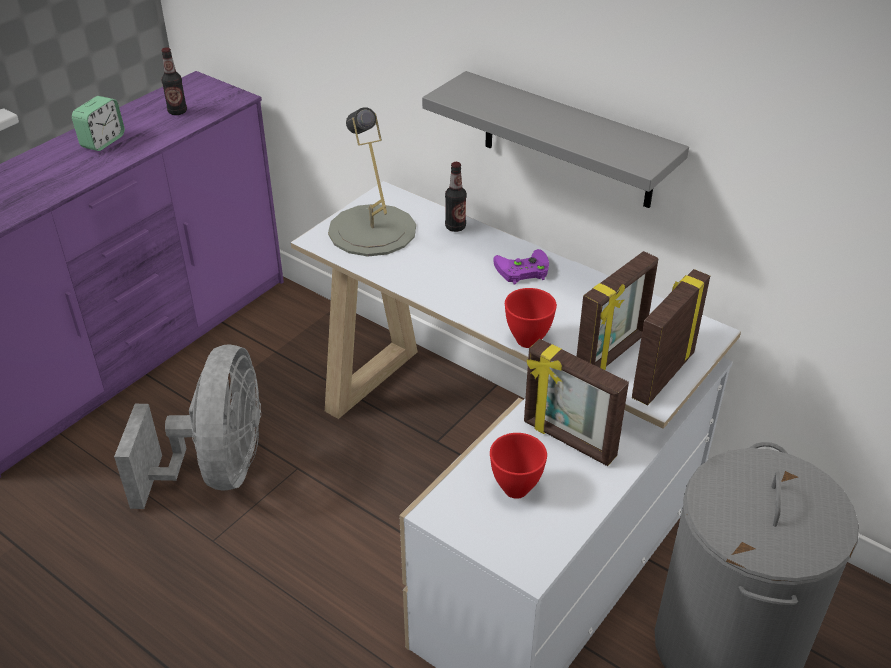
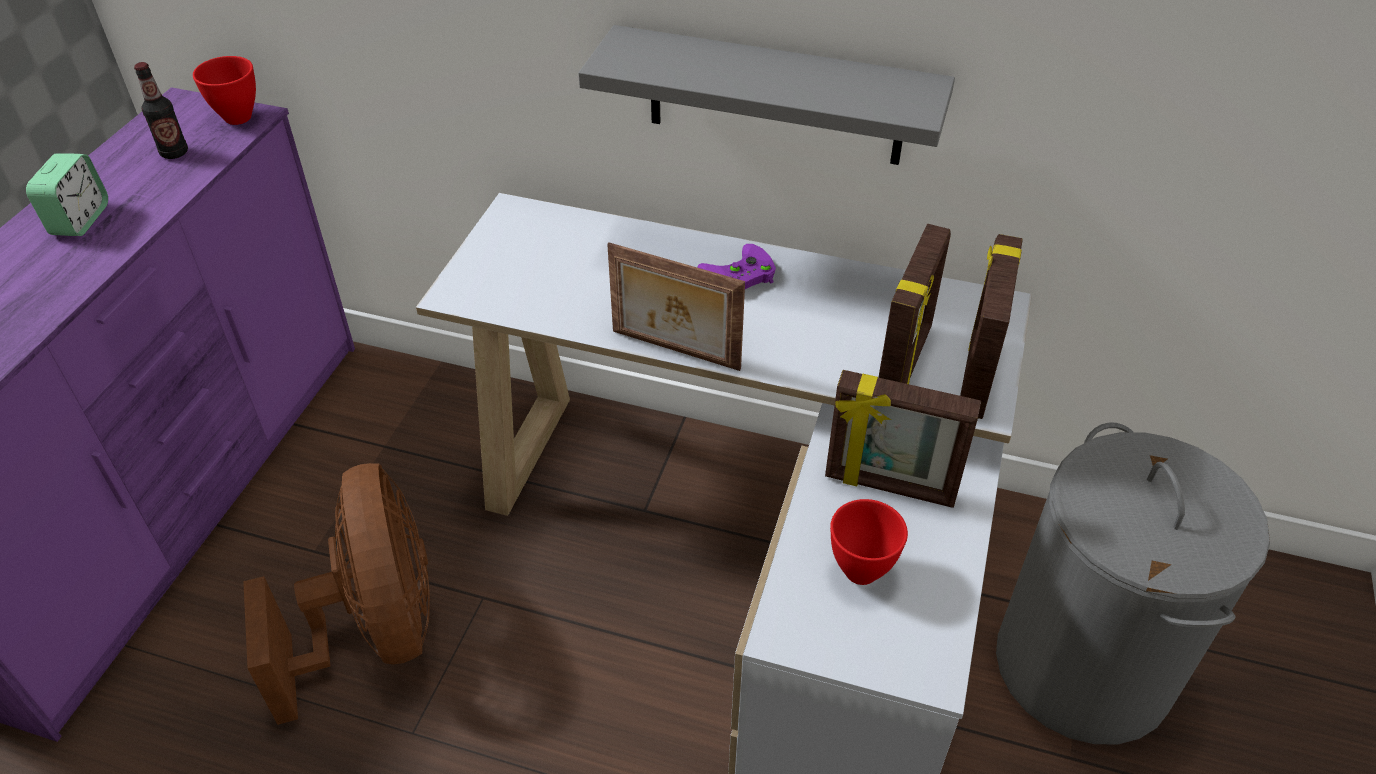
camera: 20 degrees left, 5 degrees up
(218, 469) = (376, 631): grey fan -> brown fan
(372, 230) = (519, 265): grey table lamp -> none
(448, 309) = (674, 351): none -> picture frame
(455, 227) = (625, 236): bottle -> none
(529, 341) = (797, 370): red bowl -> red bowl (239, 118)

